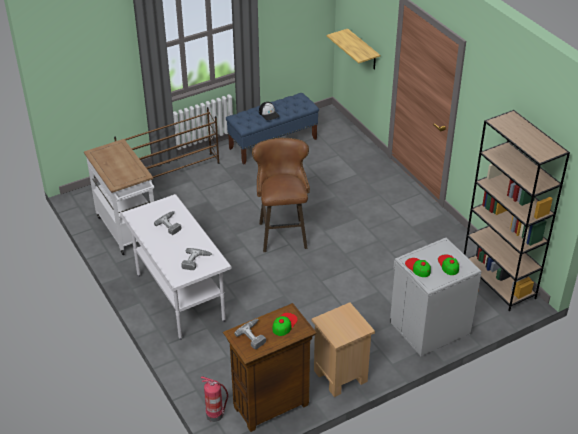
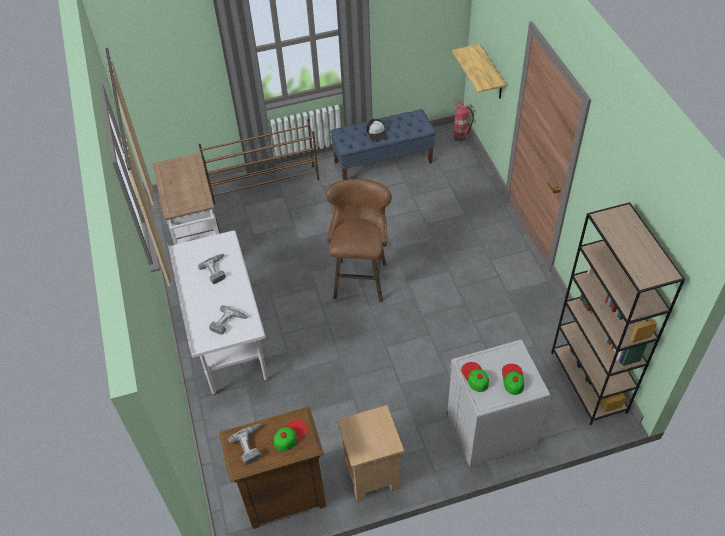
camera: 15 degrees right, 10 degrees up
(215, 415) = (223, 498): fire extinguisher -> fire extinguisher (460, 137)

